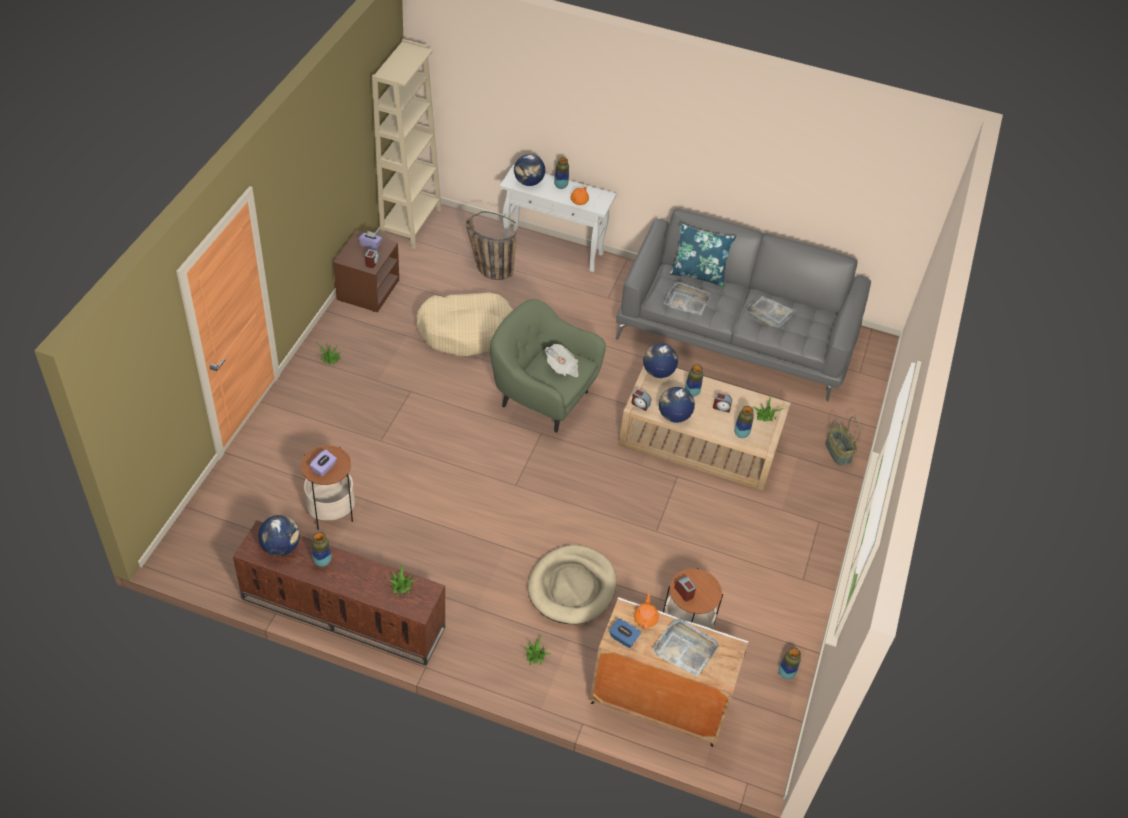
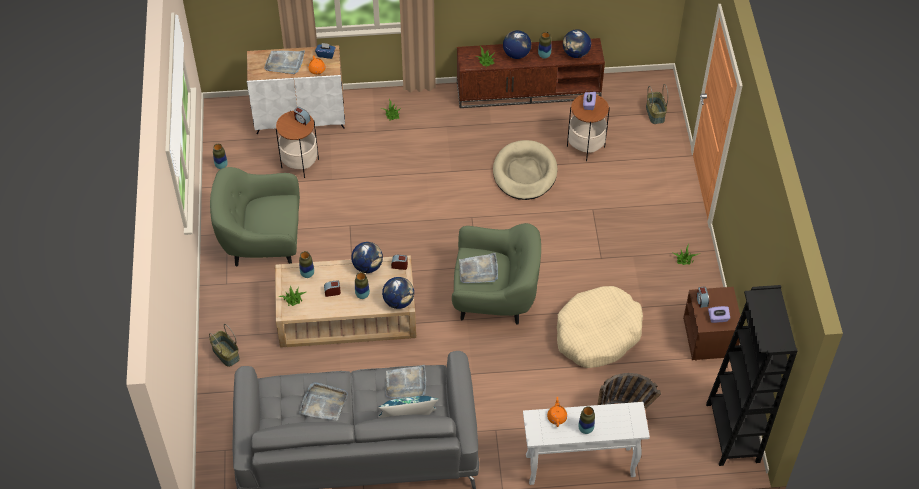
camera: 160 degrees right, 5 degrees up
(218, 517) = (655, 113): none -> basket
(411, 224) = (732, 433): beige bookcase -> black bookcase
(528, 182) = (618, 419): globe -> globe (516, 54)
(562, 368) = (478, 270): newspaper -> grey tray
(572, 587) = (390, 163): beige dog bed -> beige dog bed (524, 173)
(764, 552) = (262, 242): none -> green armchair

